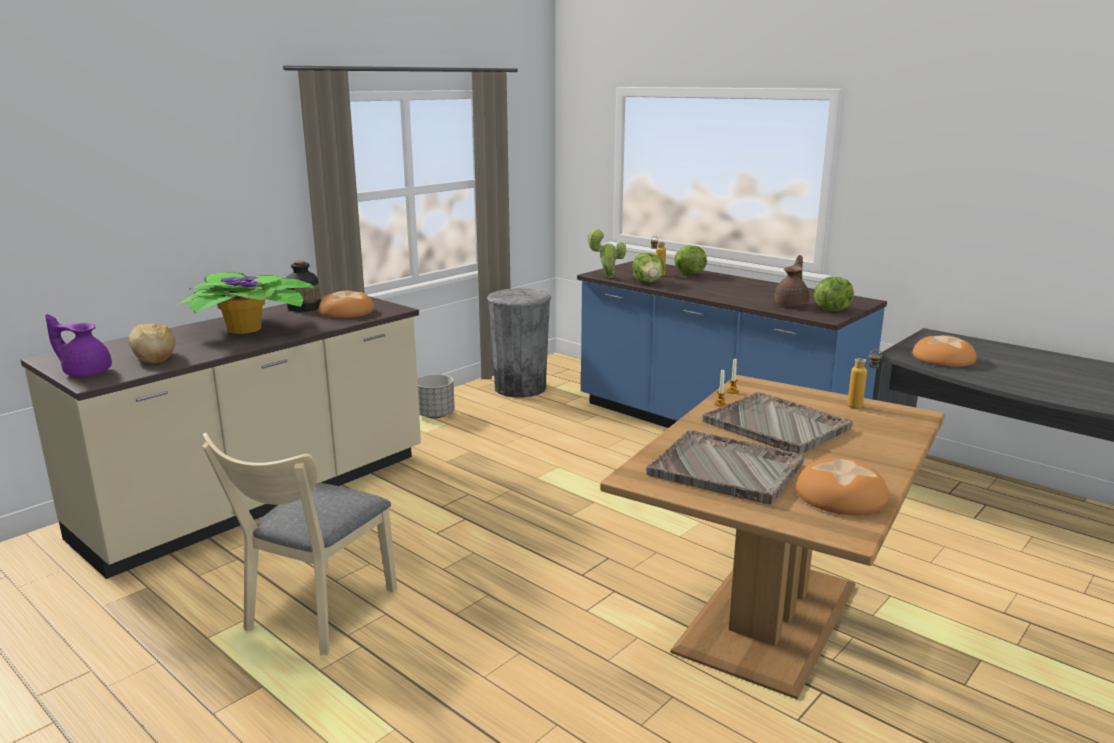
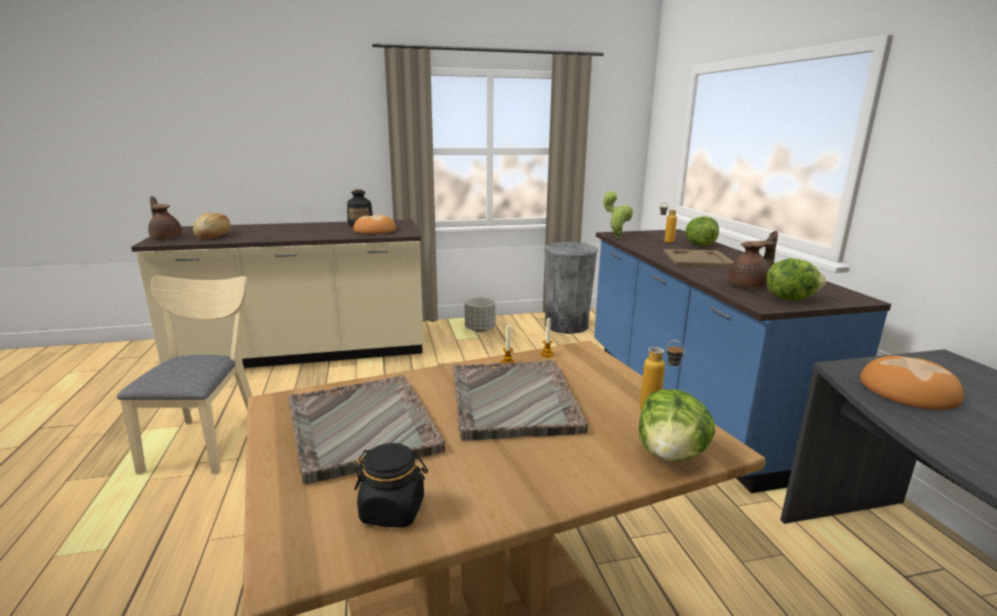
camera: 35 degrees right, 0 degrees up
(86, 372) = (166, 237): purple teapot -> brown teapot
(248, 328) = (299, 230): potted plant -> none
(315, 615) = (207, 440): beige chair -> beige chair turned 120 degrees clockwise
(648, 282) = (642, 245): lettuce -> lettuce (671, 455)
(714, 288) = (697, 259): none -> beige tray
(840, 496) = (393, 510): bread -> black jar

